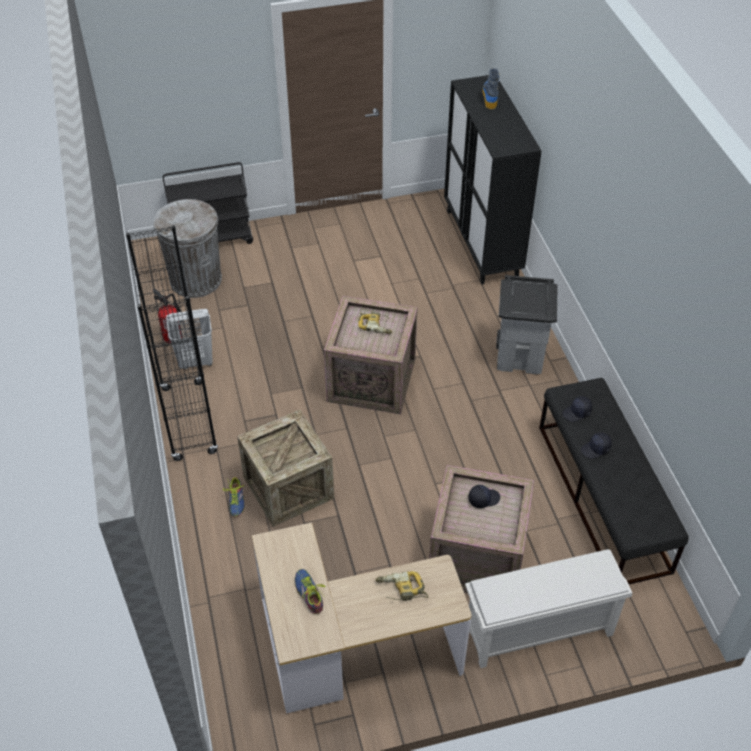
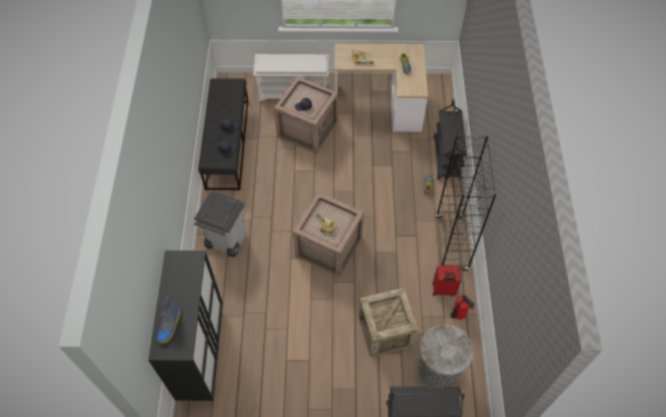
camera: 165 degrees left, 10 degrees up
(196, 361) = (443, 290): white laundry basket -> red suitcase
(207, 557) = (447, 159): none -> black cart
(288, 488) = (397, 186): crate -> crate (385, 331)

